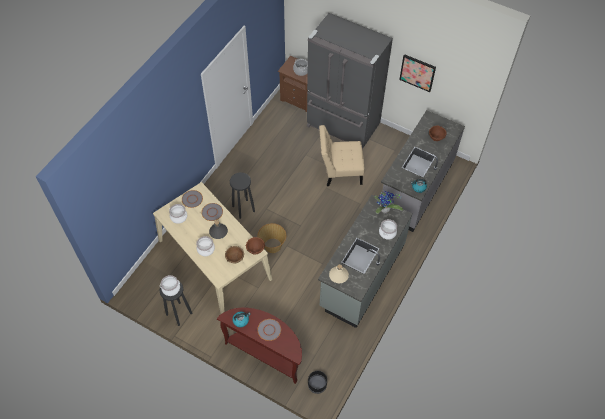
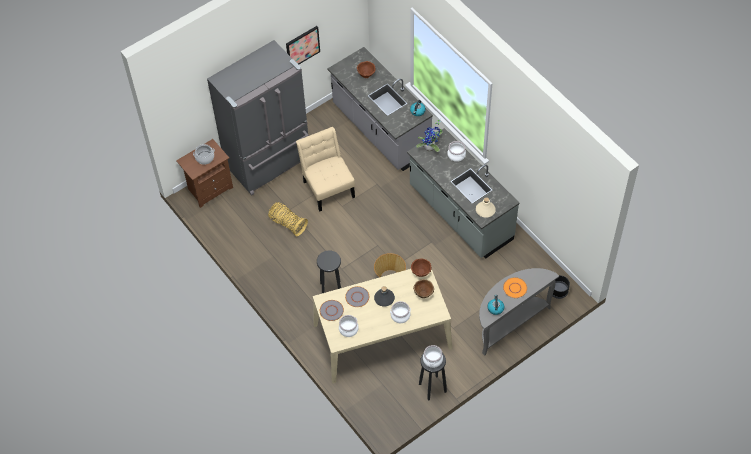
camera: 65 degrees left, 0 degrees up
(266, 353) = (509, 323): brown console table -> grey console table
(269, 330) = (515, 288): grey plate -> orange plate
(292, 158) = (287, 223): none -> basket
(340, 171) = (327, 187): beige chair -> beige chair turned 135 degrees clockwise

